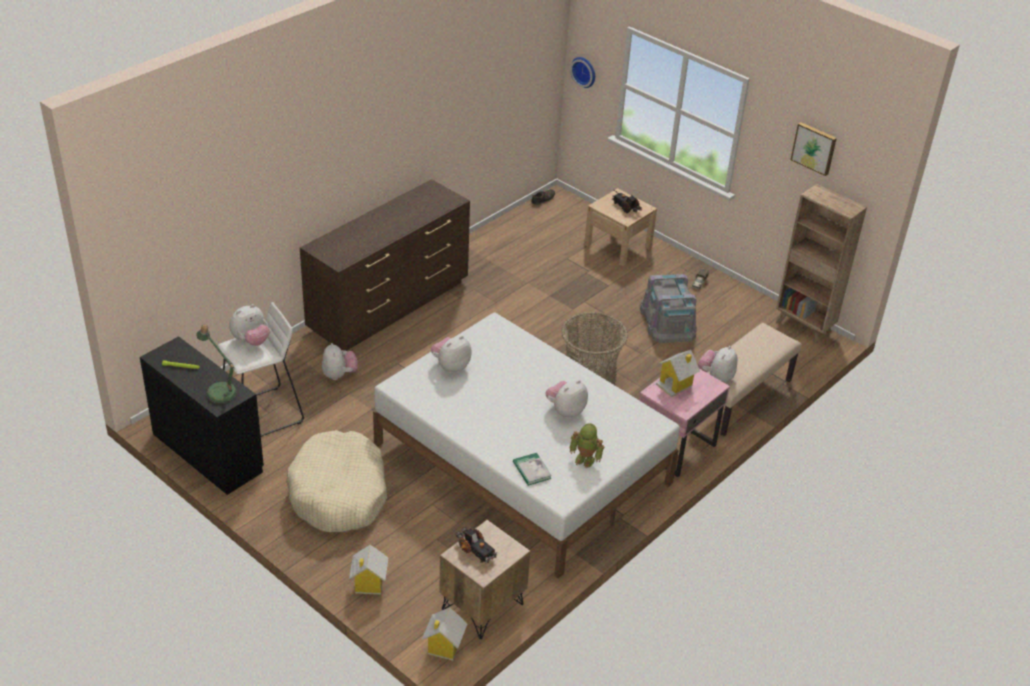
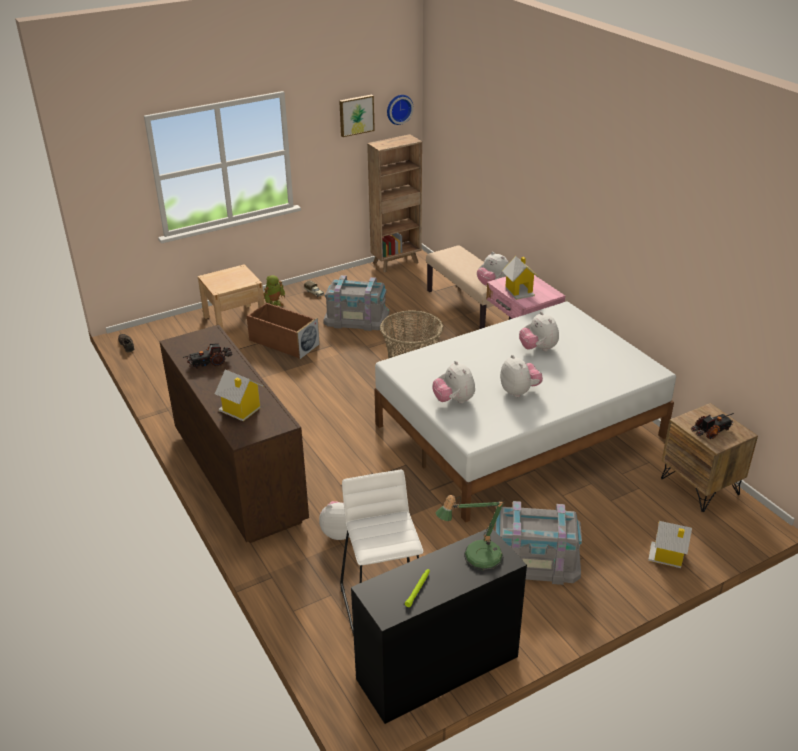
camera: 70 degrees left, 5 degrees down
(251, 341) = (368, 530): plush toy -> plush toy (519, 391)
(339, 493) = (534, 559): beige dog bed -> grey storage box
(444, 646) = (748, 518): toy house -> toy house (240, 410)
(531, 470) = (615, 379): book -> none
(584, 71) = (106, 193): wall clock -> wall clock (398, 109)
(585, 459) = (604, 350): toy robot -> toy robot (275, 304)
(595, 284) = (283, 342): none -> brown storage box
(626, 207) = (232, 277): toy truck -> toy truck (209, 363)

